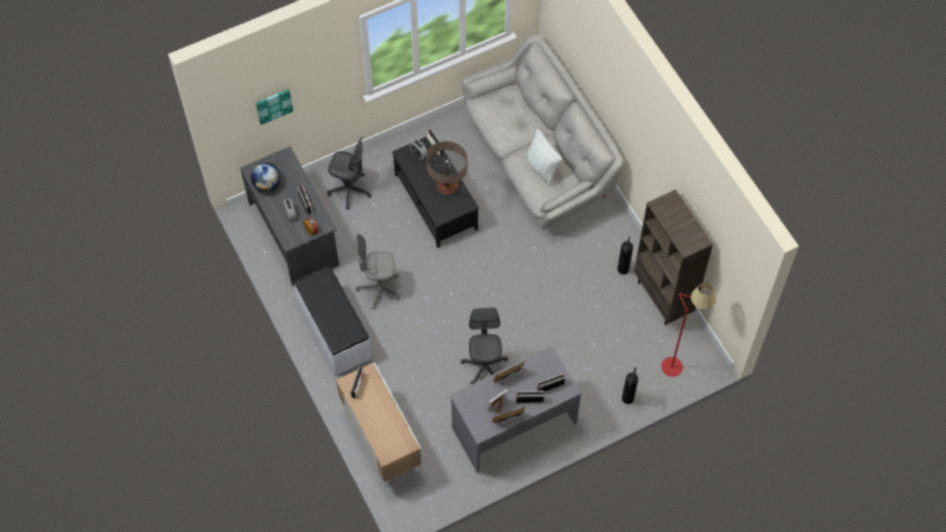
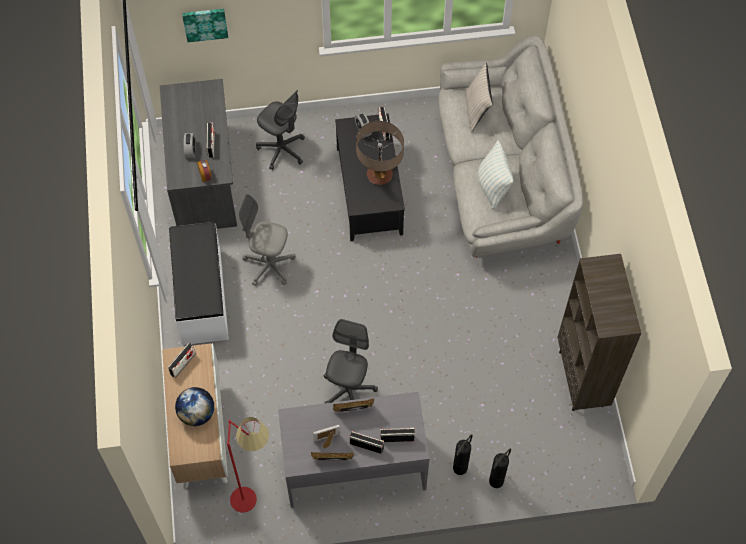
camera: 20 degrees right, 0 degrees up
(267, 185) = (180, 113): globe -> globe (197, 414)
(504, 109) = (477, 111): none -> beige pillow
(623, 268) = (549, 330): fire extinguisher -> fire extinguisher (460, 467)
(679, 361) = (573, 458): red floor lamp -> red floor lamp (255, 496)

